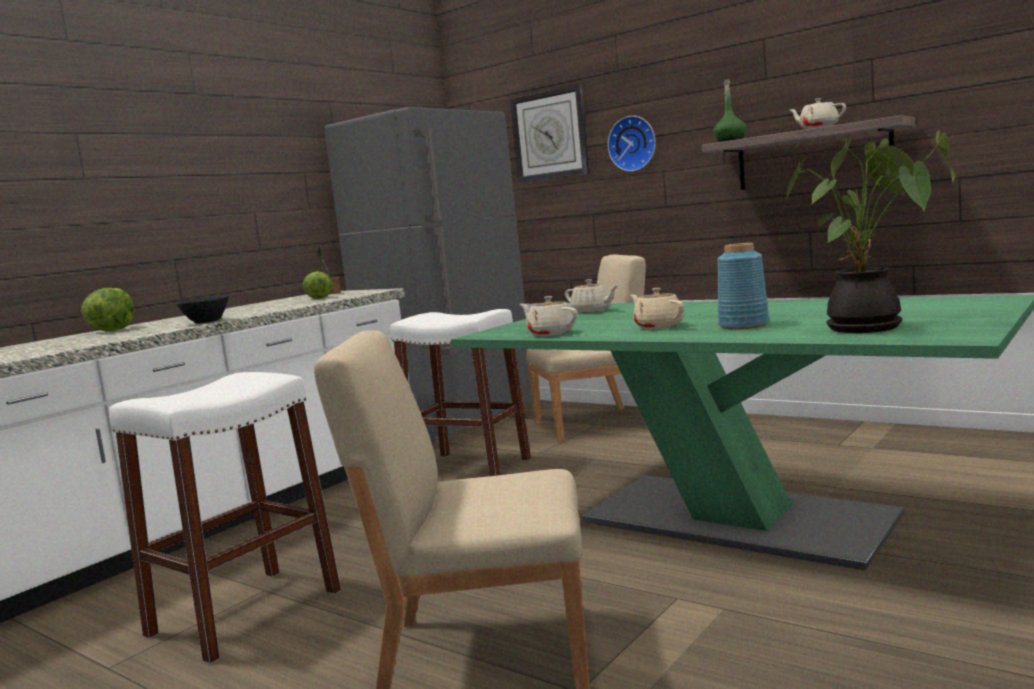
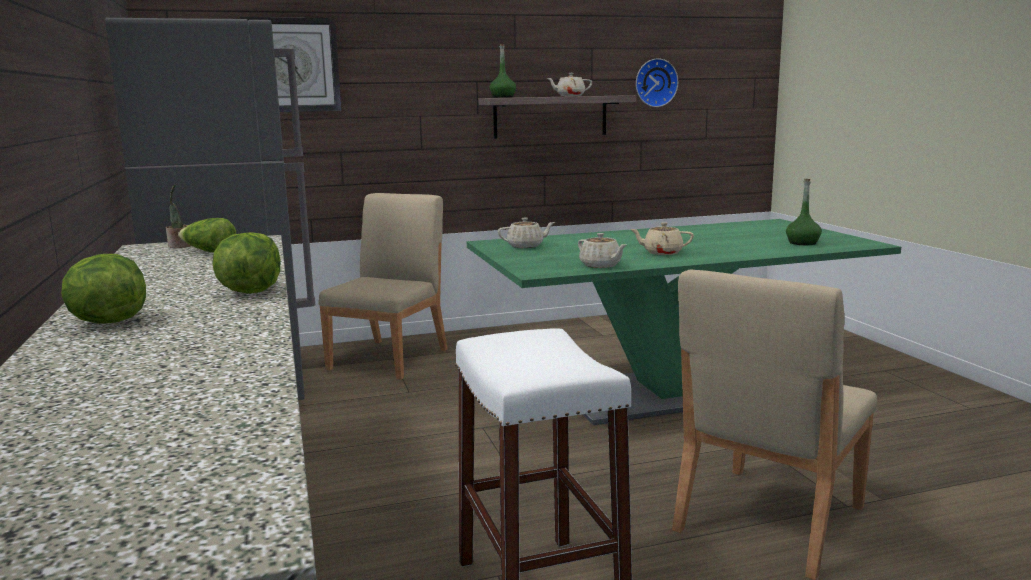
camera: 55 degrees left, 5 degrees up
(205, 322) = (250, 291): black bowl -> lettuce
(469, 468) = (379, 421): white stool -> none
(550, 333) = (601, 265): beige teapot -> beige teapot turned 120 degrees counterclockwise
(633, 143) = (391, 86): wall clock -> wall clock (655, 83)
(744, 325) = (719, 247): blue vase -> none
(869, 328) = (802, 243): potted plant -> green bottle

